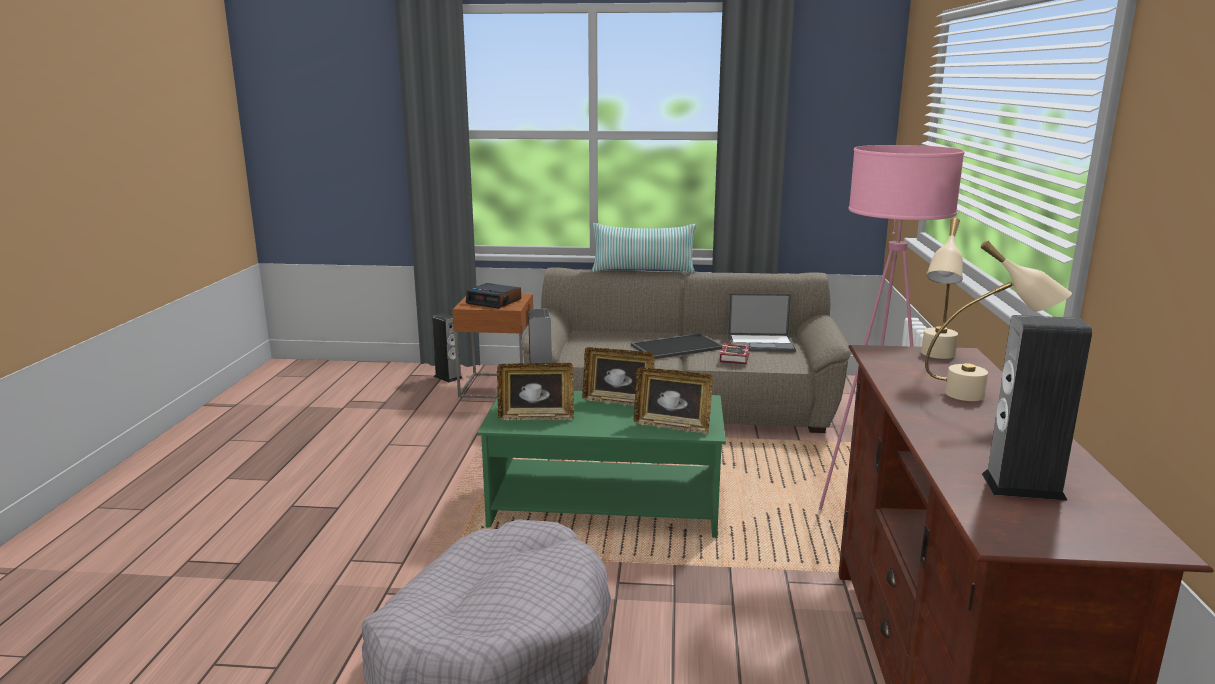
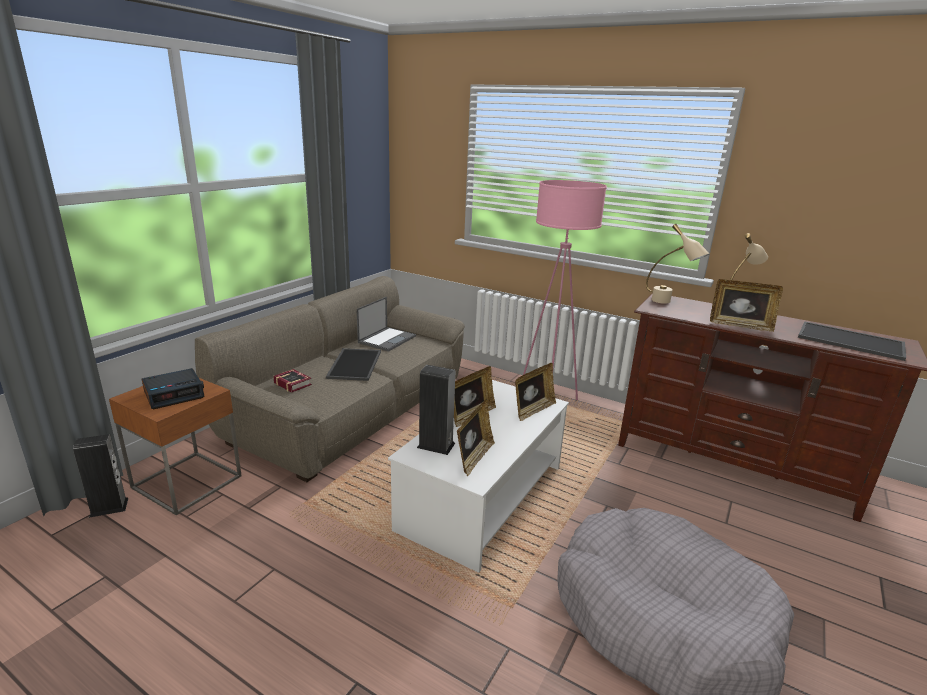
camera: 65 degrees left, 5 degrees up
(607, 504) = (483, 496): green coffee table -> white coffee table
(643, 271) = (279, 312): pillow -> none
(735, 357) = (402, 354): book -> book (292, 383)
(916, 402) = (740, 325): none -> picture frame
(1023, 486) = (851, 341): speaker -> tray

